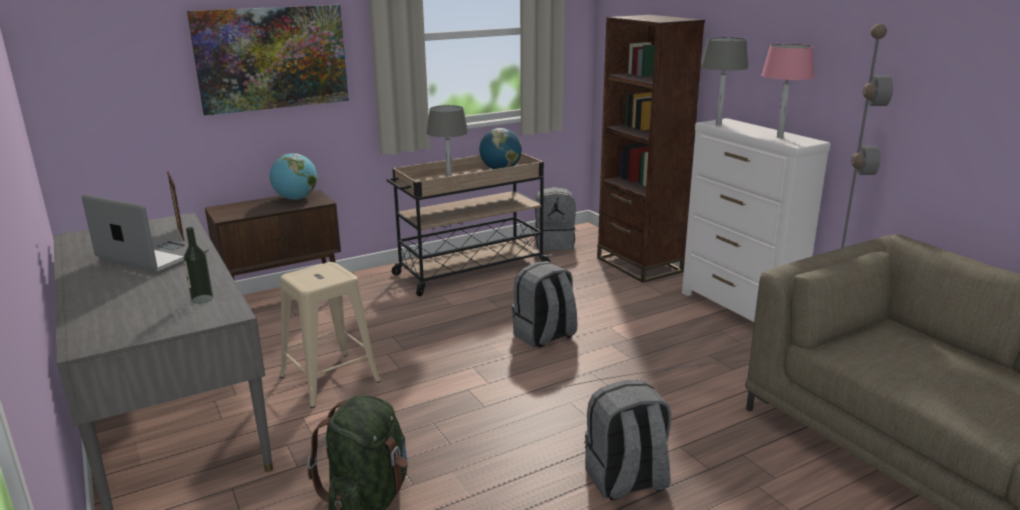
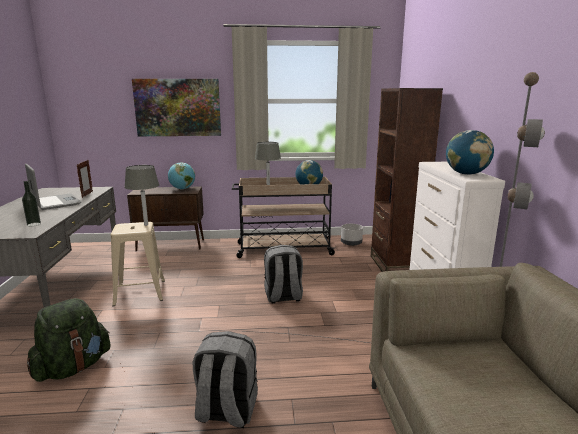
camera: 25 degrees right, 5 degrees down
(554, 244) = (351, 243): grey backpack -> grey planter
(718, 124) = (434, 163): grey table lamp -> grey table lamp (146, 225)
(780, 137) = (466, 174): pink table lamp -> globe

